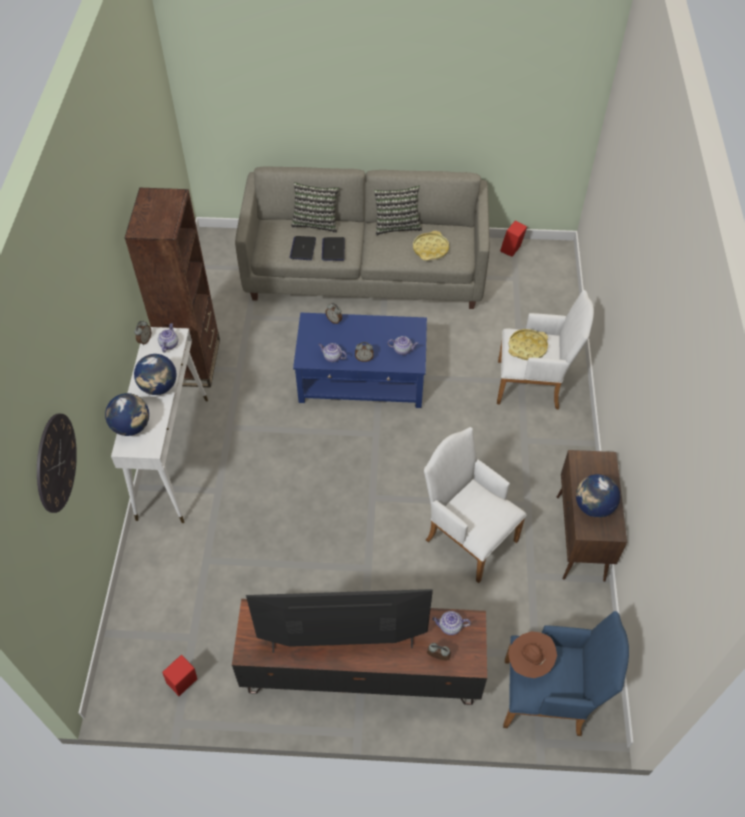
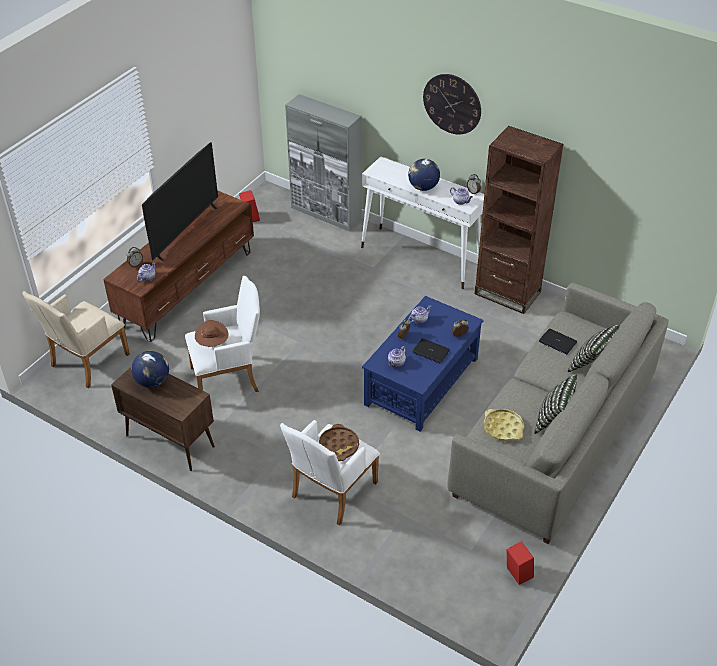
camera: 120 degrees right, 10 degrees down
(56, 462) = (337, 73): wall clock -> wall clock (452, 104)
(132, 426) = (397, 169): globe -> none
(133, 594) = (326, 214): none -> grey cabinet
(333, 249) = (544, 361): laptop -> laptop (431, 351)
(527, 347) = (339, 445): yellow tray -> brown tray
(529, 661) = (97, 314): brown hat -> brown hat (213, 344)
(549, 698) = (86, 363): blue armchair -> beige armchair

